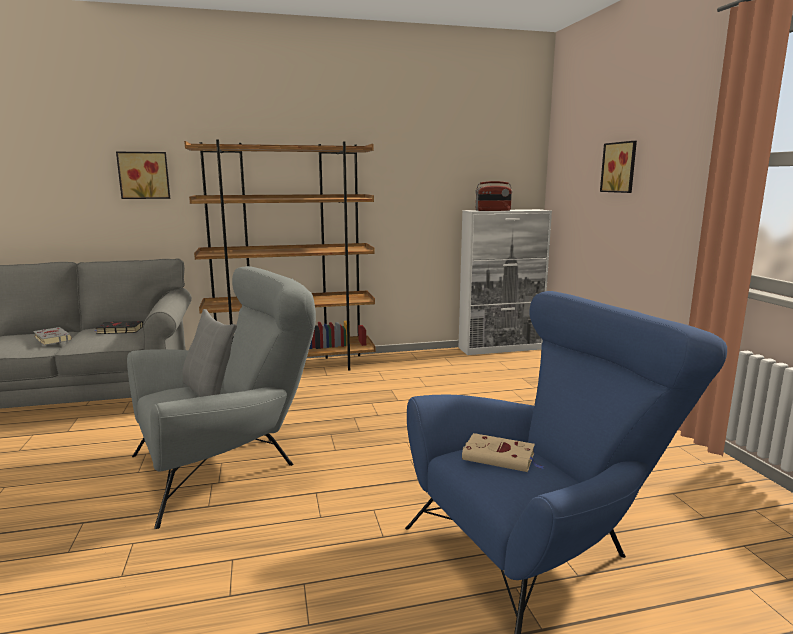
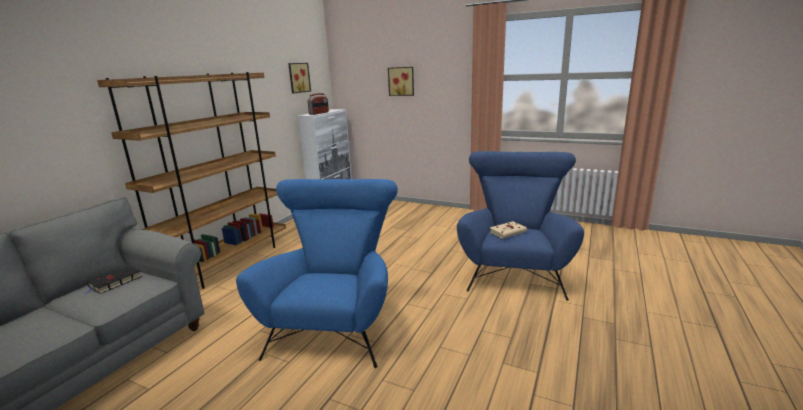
camera: 50 degrees left, 5 degrees up
(52, 338) = (53, 319): grey book -> none
(144, 175) = (47, 118): picture -> picture (298, 77)
(210, 391) = (323, 275): grey pillow -> none
(228, 465) = (334, 323): grey armchair -> blue armchair

